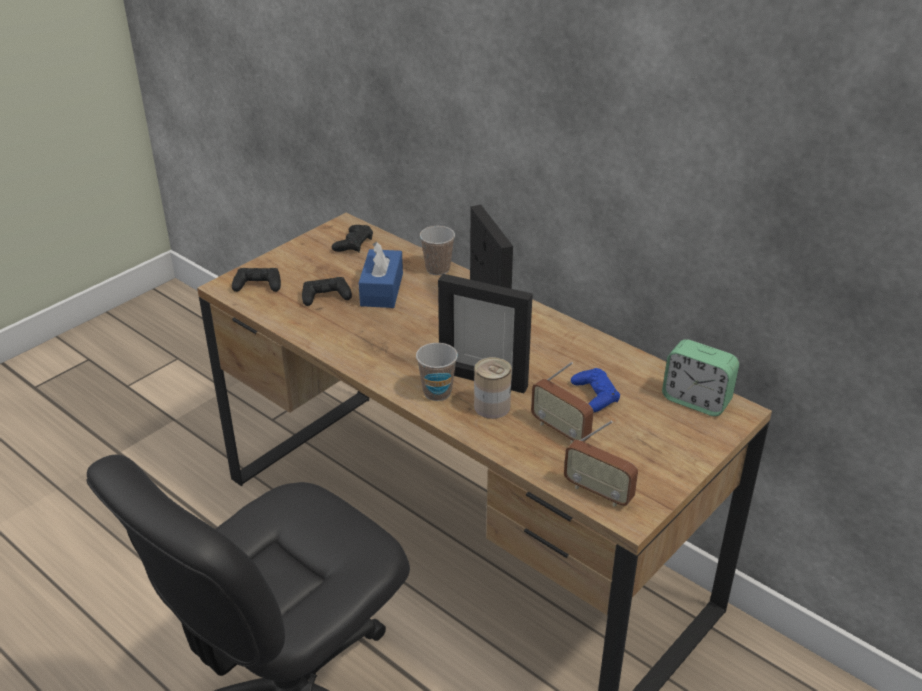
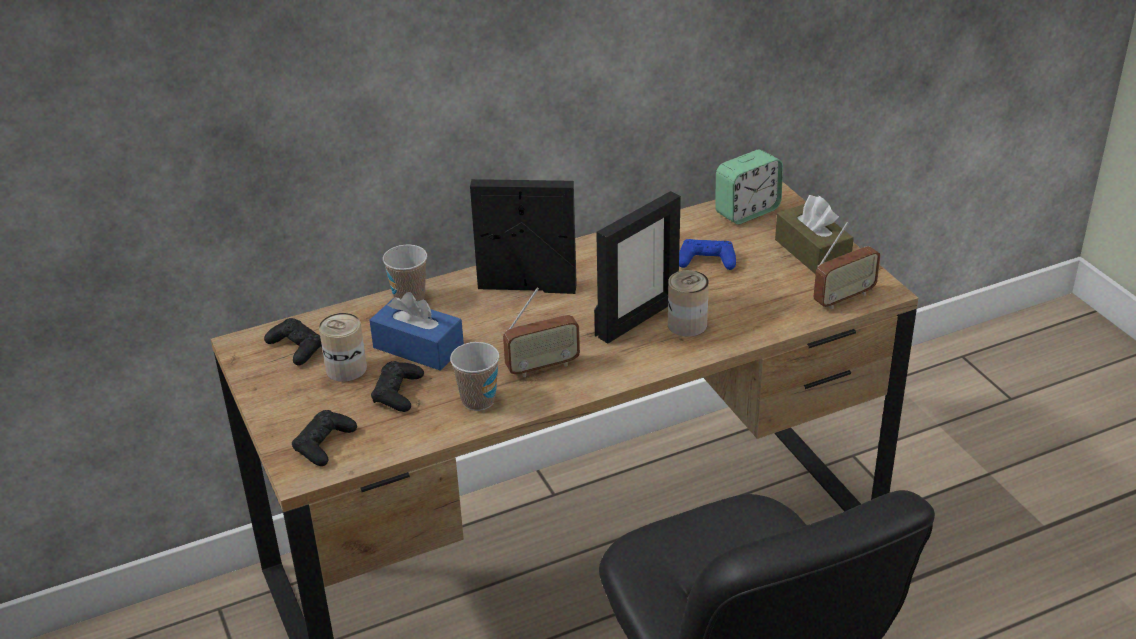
camera: 65 degrees left, 0 degrees up
(341, 269) = (346, 368): none -> can
(437, 392) = (642, 353): cup -> cup (478, 400)
(560, 430) = (747, 294): radio -> radio (542, 366)
(660, 456) = (812, 252): none -> brown tissue box

